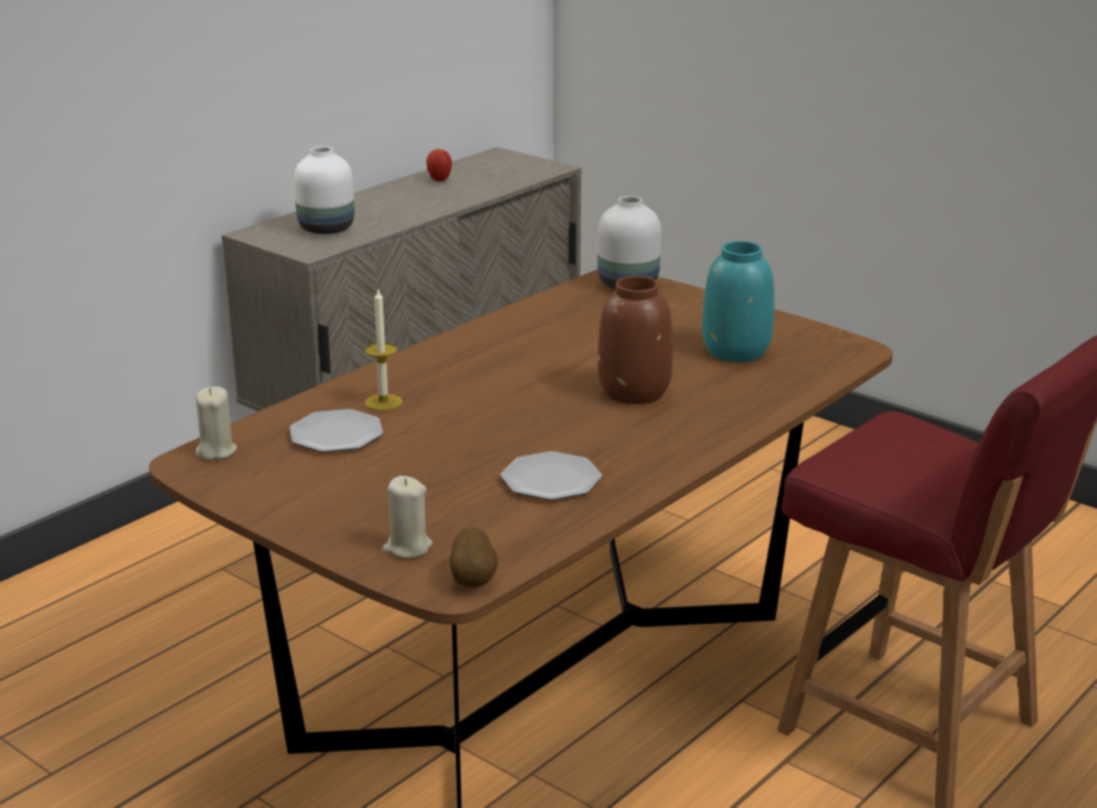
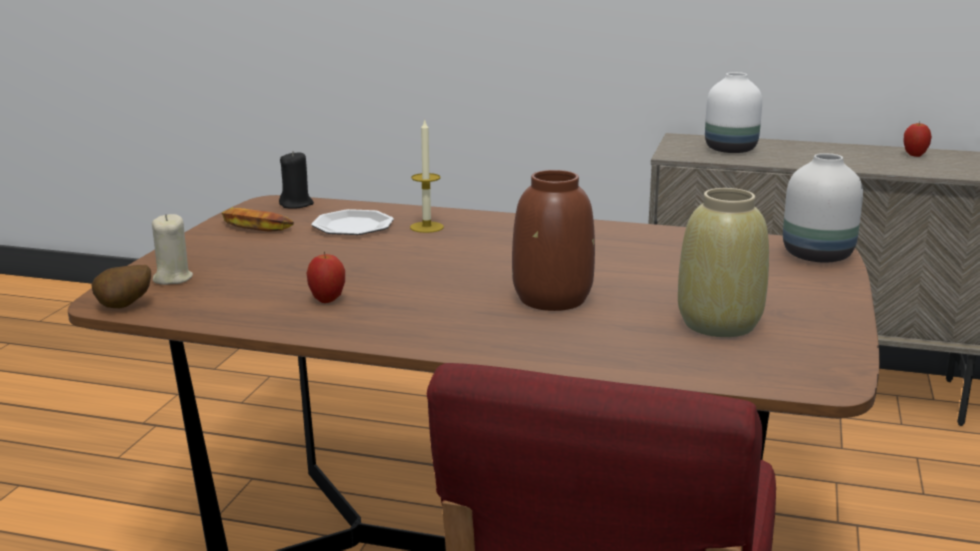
camera: 65 degrees right, 5 degrees down
(216, 451) = (296, 204): beige candle -> black candle
(268, 483) = (255, 225): none -> banana
(550, 480) = (327, 300): plate -> apple
(737, 351) = (719, 325): turquoise vase -> beige vase

